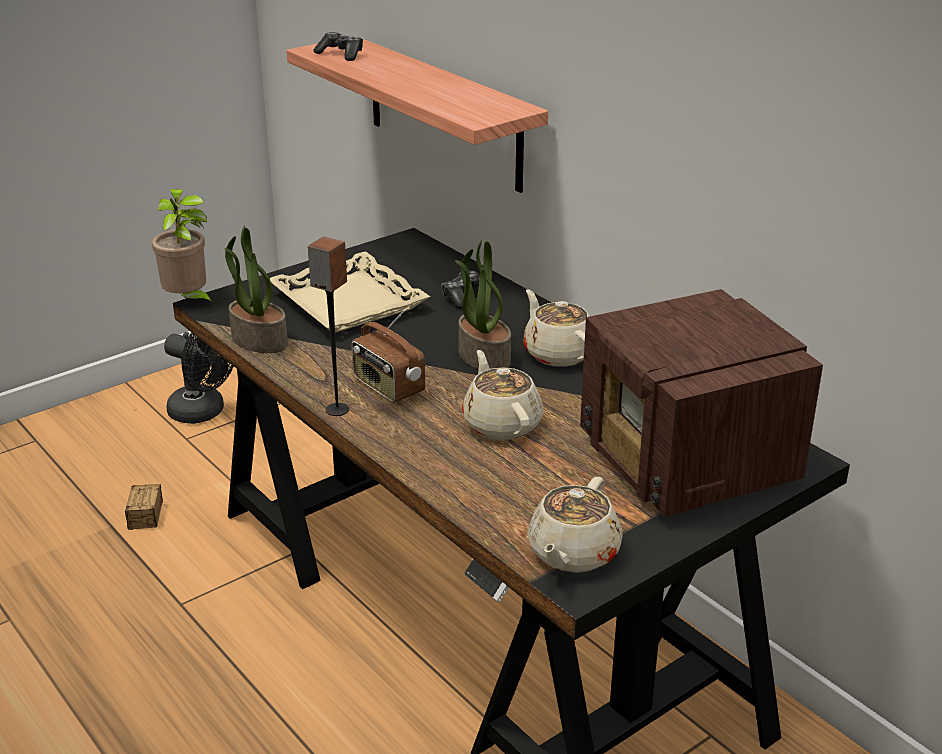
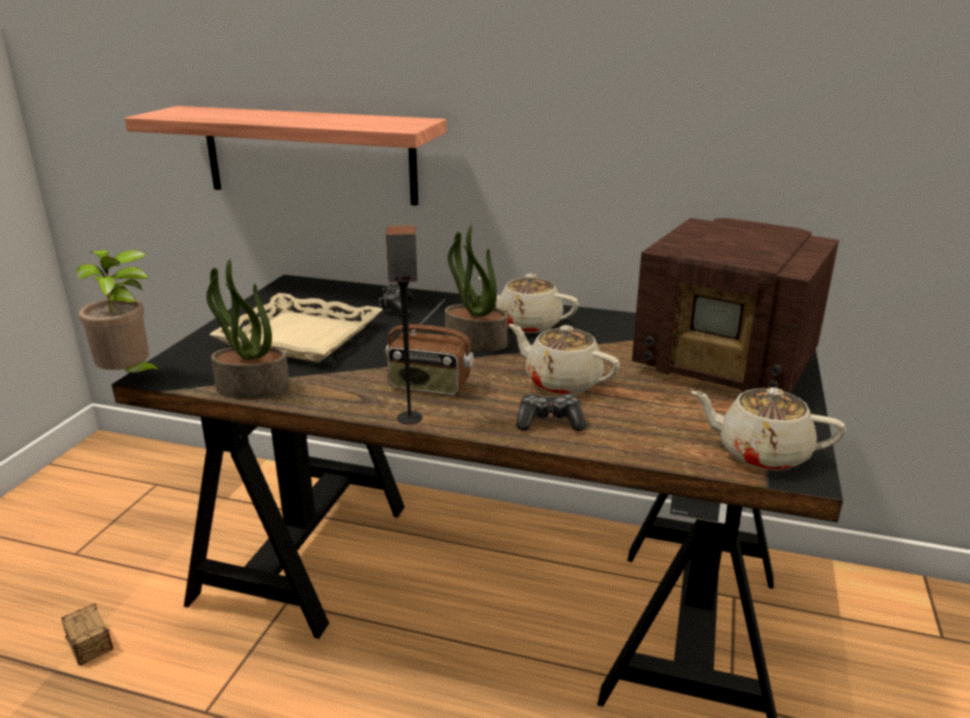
camera: 35 degrees left, 5 degrees down
(204, 412) = (75, 523): black fan -> none
(341, 54) = (189, 114): game controller -> game controller (550, 422)
(572, 553) = (760, 453): beige teapot -> beige teapot turned 120 degrees clockwise

